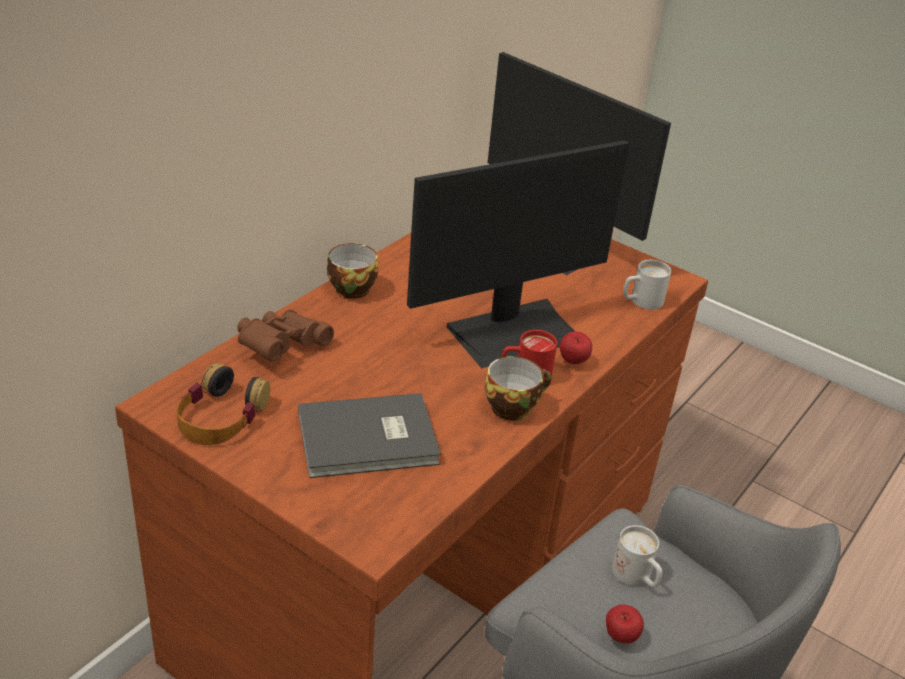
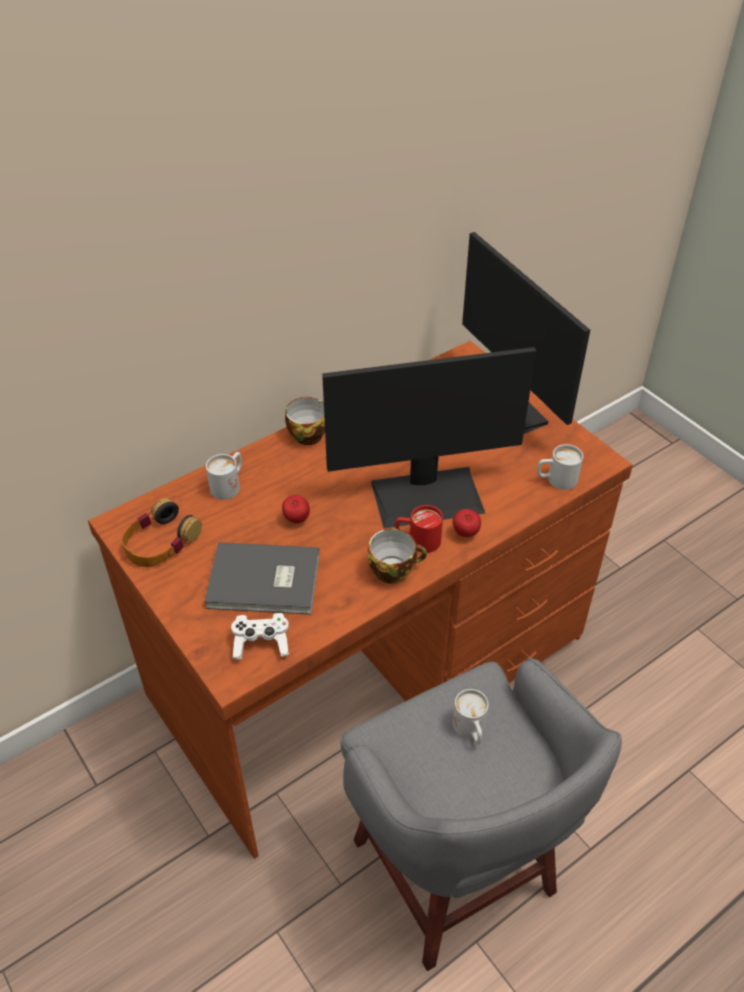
camera: 20 degrees right, 10 degrees up
(281, 347) = (229, 485): brown binoculars -> white mug
(394, 503) = (261, 643): none -> white game controller
(620, 638) = (433, 781): apple -> apple (296, 520)

